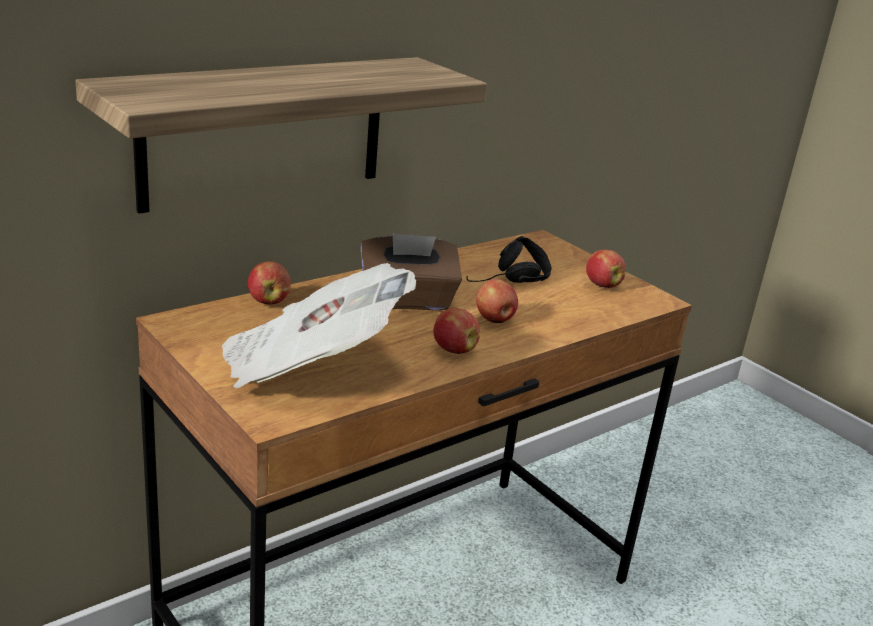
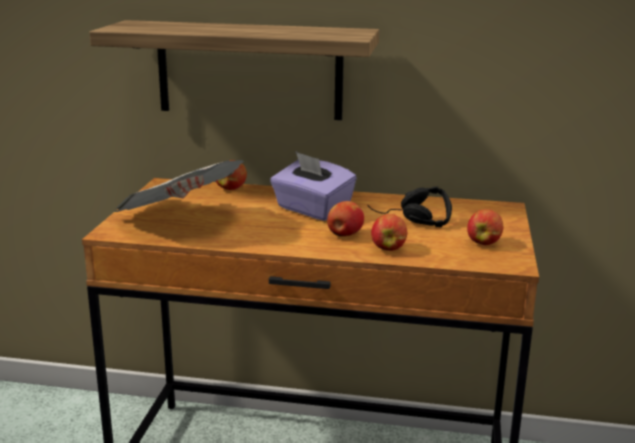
camera: 50 degrees right, 5 degrees down
(407, 301) = (312, 210): brown tissue box -> purple tissue box
(453, 350) = (277, 239): apple -> apple (388, 248)

